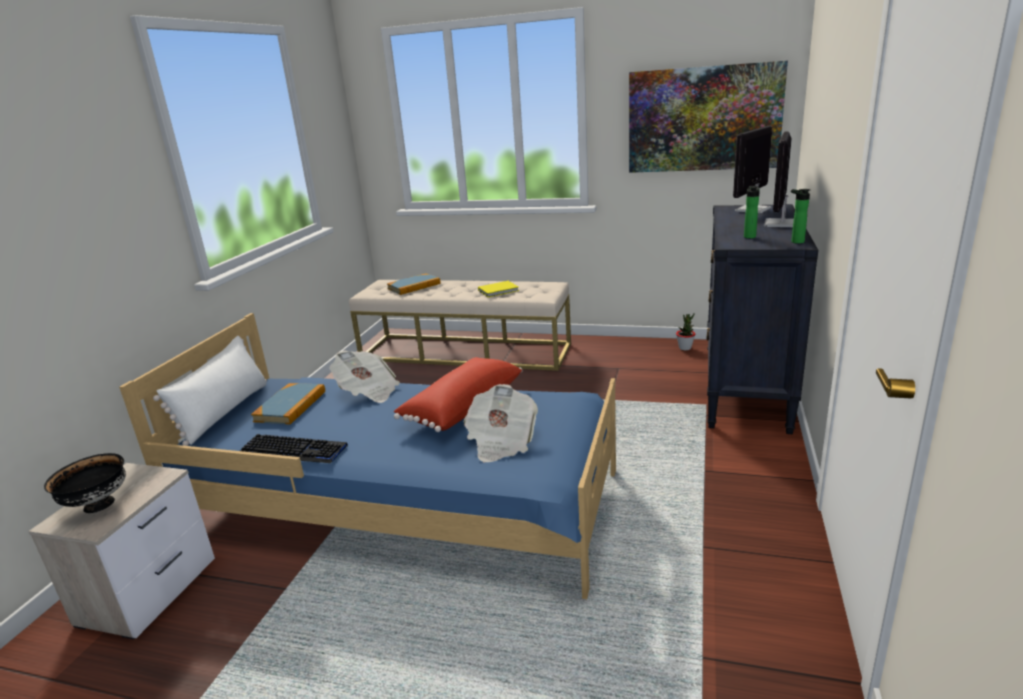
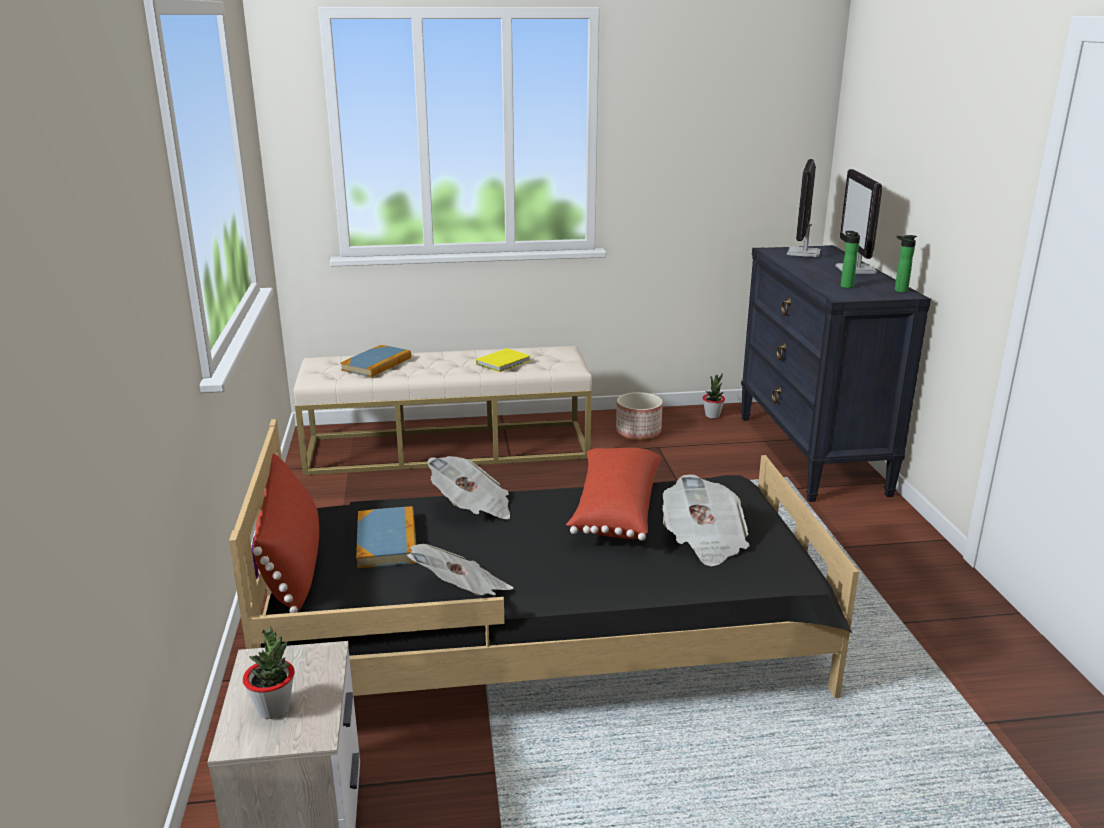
camera: 25 degrees left, 0 degrees up
(97, 505) = (274, 709): black bowl -> potted plant
(225, 412) = (292, 562): white pillow -> red pillow
(293, 451) = (462, 593): keyboard -> newspaper
(405, 502) = (547, 642): blue bed -> black bed
(612, 355) = (638, 432): none -> planter
(703, 119) = (732, 148): picture -> none

